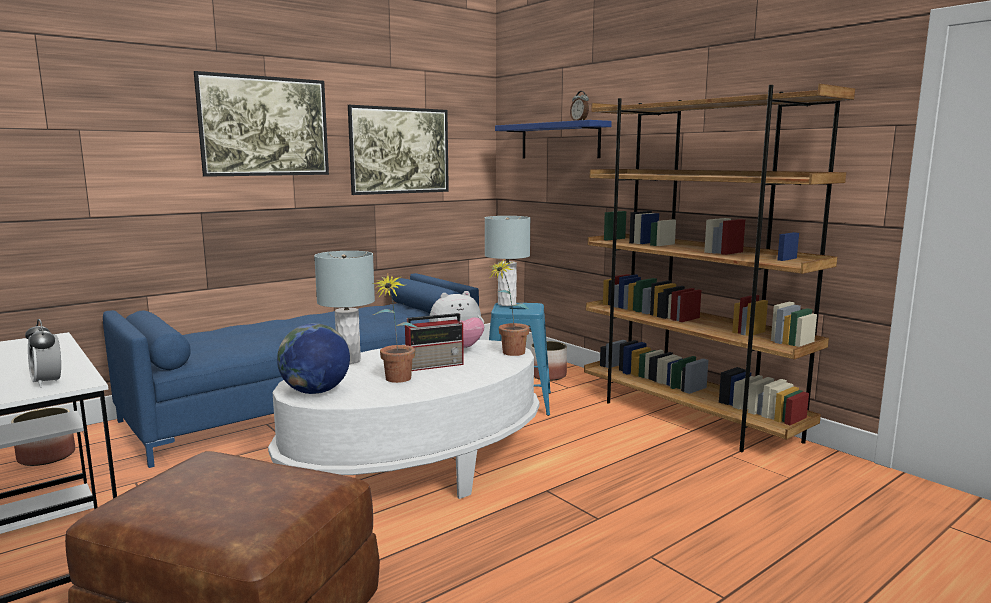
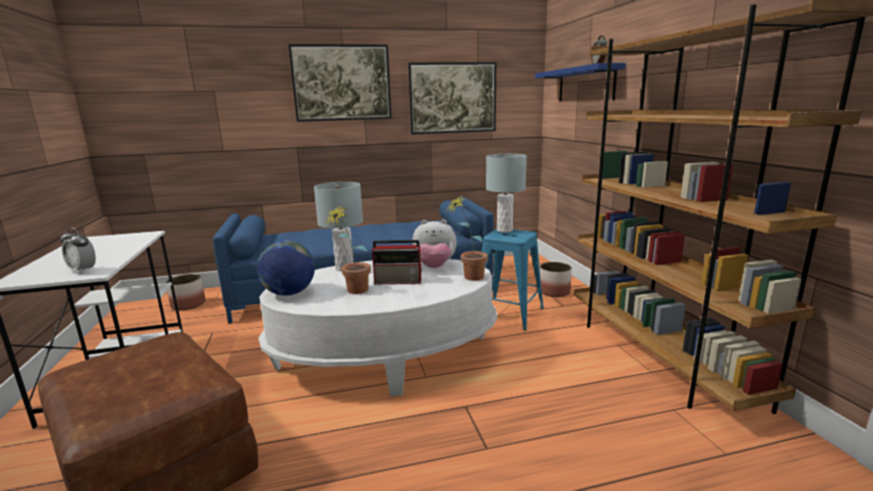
camera: 25 degrees right, 5 degrees up
(47, 382) = (83, 270): alarm clock -> alarm clock turned 45 degrees counterclockwise

